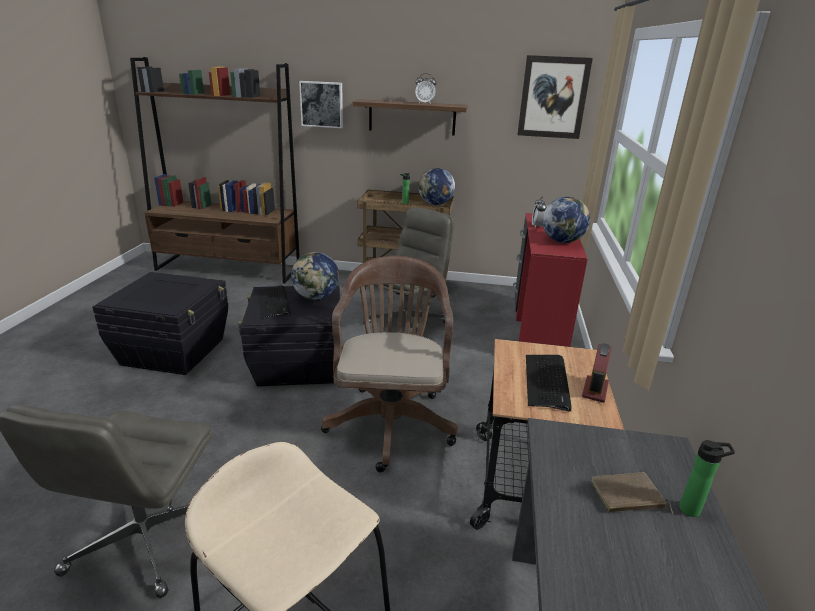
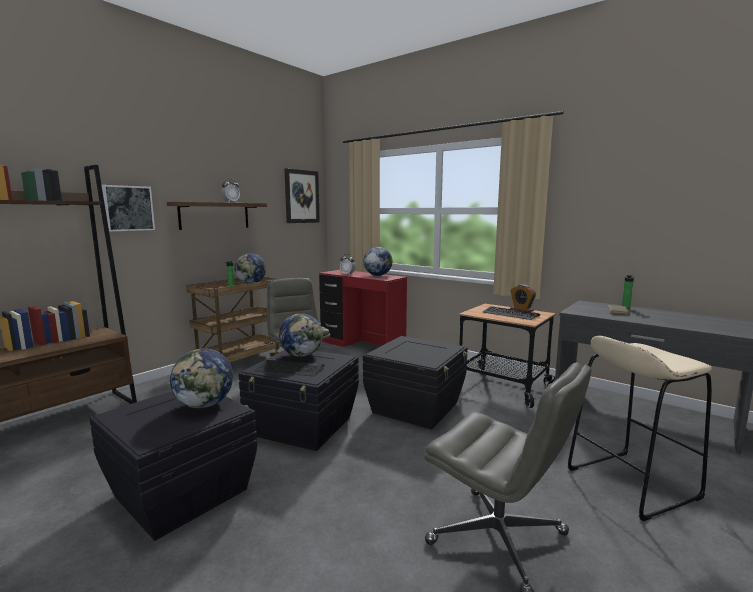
camera: 60 degrees left, 15 degrees down
(178, 296) = (205, 405): none -> globe
(391, 420) = (416, 407): brown office chair -> black storage box

